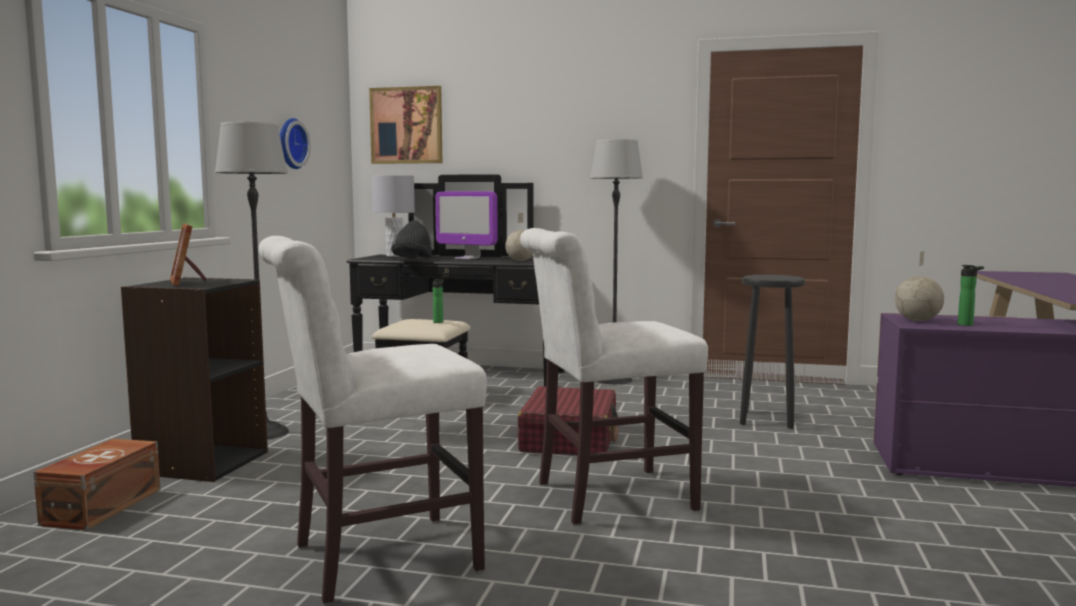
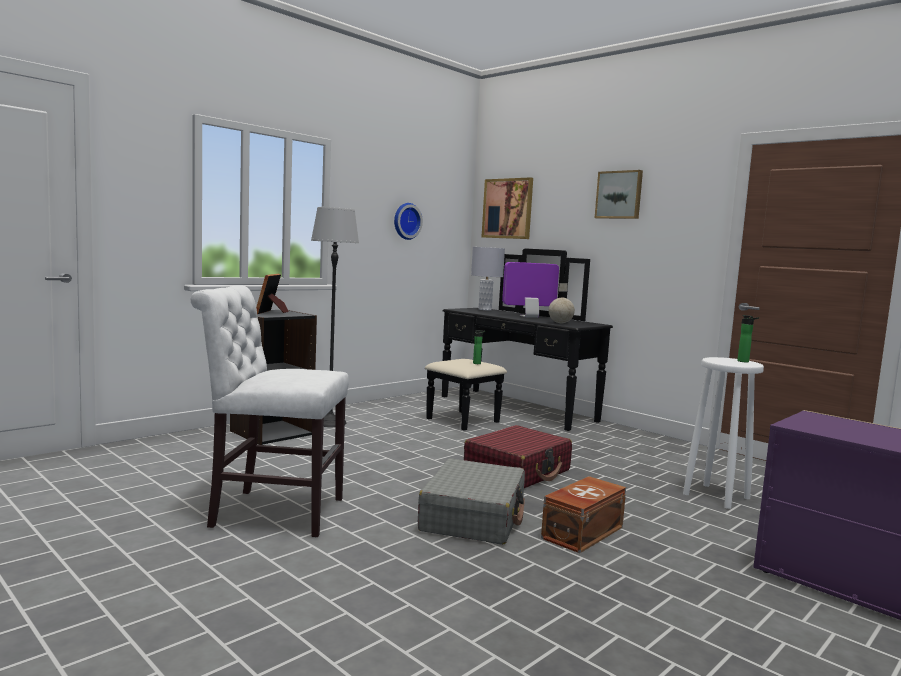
camera: 30 degrees right, 0 degrees up
(100, 507) = (189, 444): brown storage box -> brown storage box (581, 532)
(412, 259) = (485, 313): black hat -> none
(467, 258) = (529, 317): monitor -> monitor turned 105 degrees clockwise
(561, 106) = (619, 195): none -> picture
(606, 497) = (473, 517): white chair -> grey suitcase
(614, 380) = (631, 436): floor lamp -> none
(767, 419) = (717, 496): black stool -> white stool
(918, 321) = (814, 422): globe -> none
(967, 325) = (859, 435): bottle -> bottle (745, 361)

